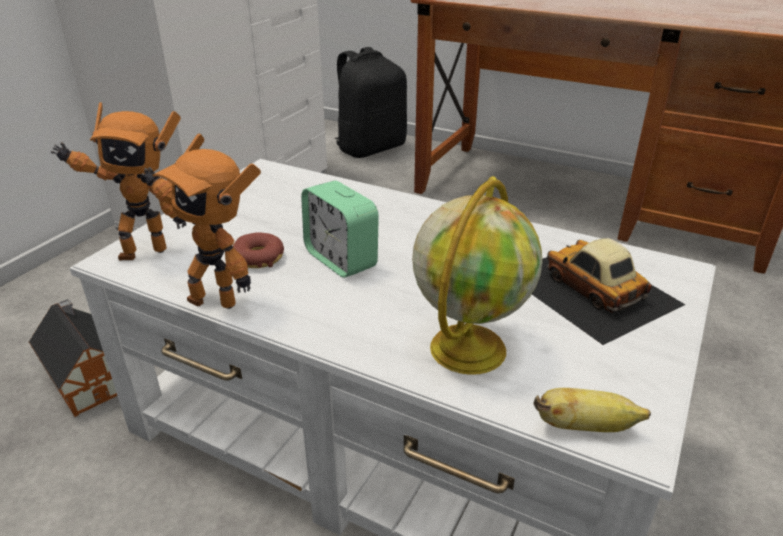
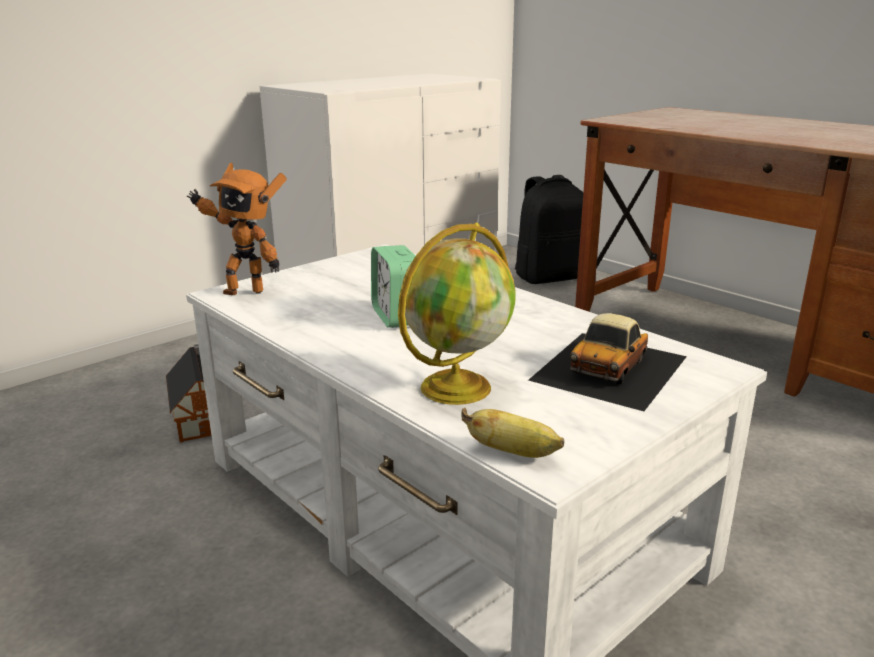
camera: 20 degrees right, 10 degrees down
(215, 299) = (276, 327): toy robot -> none
(258, 258) = (330, 307): donut -> none
(591, 289) = (611, 368): toy car -> toy car turned 135 degrees counterclockwise

